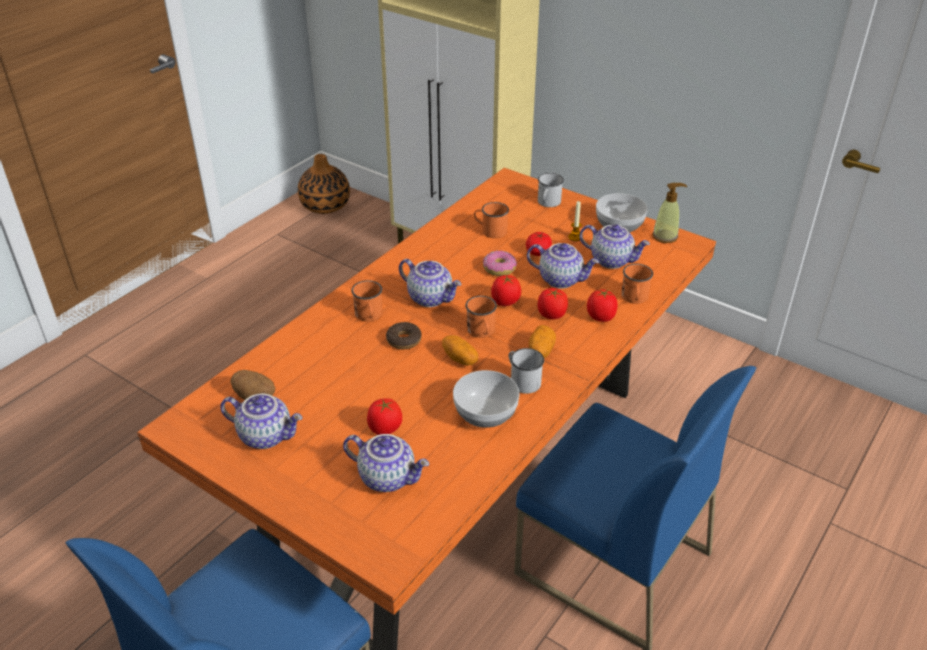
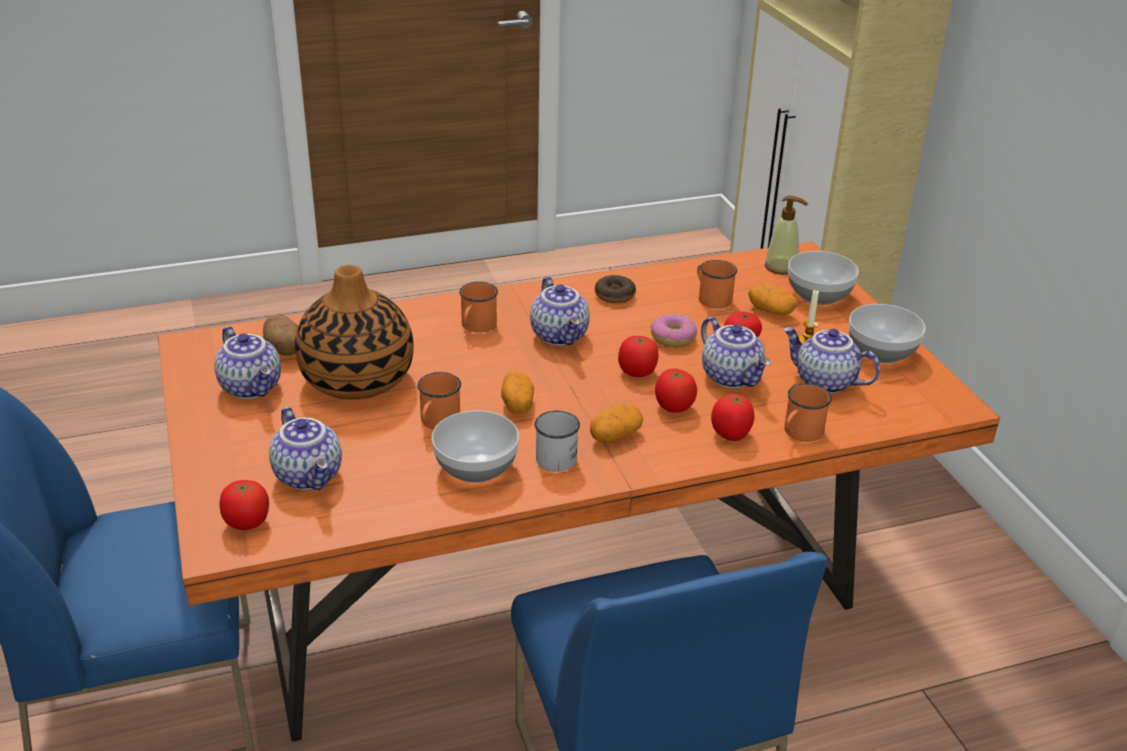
camera: 35 degrees right, 5 degrees down
(325, 205) = (689, 257): vase -> vase (357, 379)
(385, 429) = (361, 432): tomato -> tomato (247, 523)
(404, 340) = (482, 362): donut -> donut (614, 295)
(482, 332) = (573, 390): orange mug -> orange mug (437, 423)
(533, 225) = (771, 311): none -> potato
(548, 203) = (818, 295): white mug -> bowl
(612, 260) = (824, 383): teapot -> teapot turned 150 degrees clockwise
(665, 236) = (931, 385): soap dispenser -> soap dispenser (781, 267)

